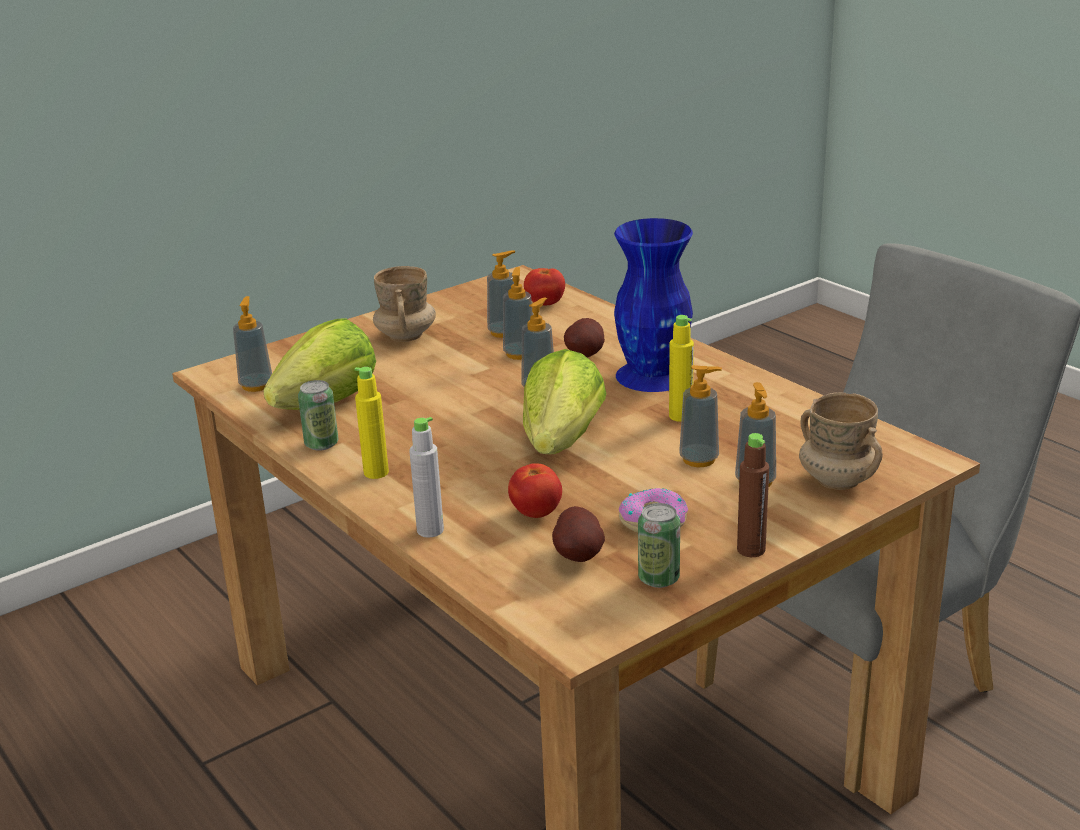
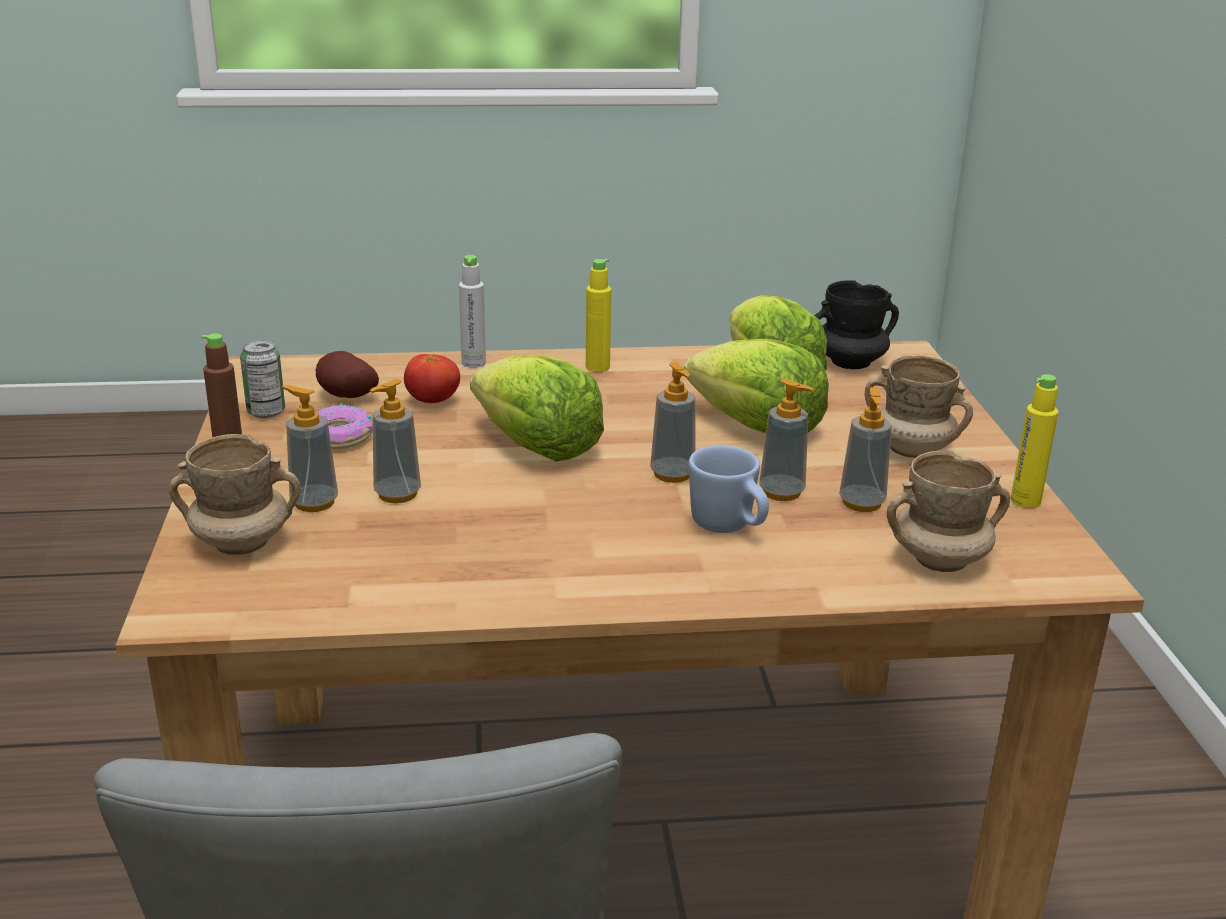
camera: 120 degrees right, 0 degrees up
(256, 385) = (850, 362): soap dispenser -> black mug
(321, 444) = (682, 361): can -> none
(428, 384) = (756, 427): none -> lettuce
(545, 304) = (940, 559): tomato -> beige mug
(586, 355) = (729, 527): potato -> blue mug
(654, 375) = (615, 545): blue vase -> none
(680, 416) = (496, 521): yellow bottle -> yellow bottle (1025, 501)

